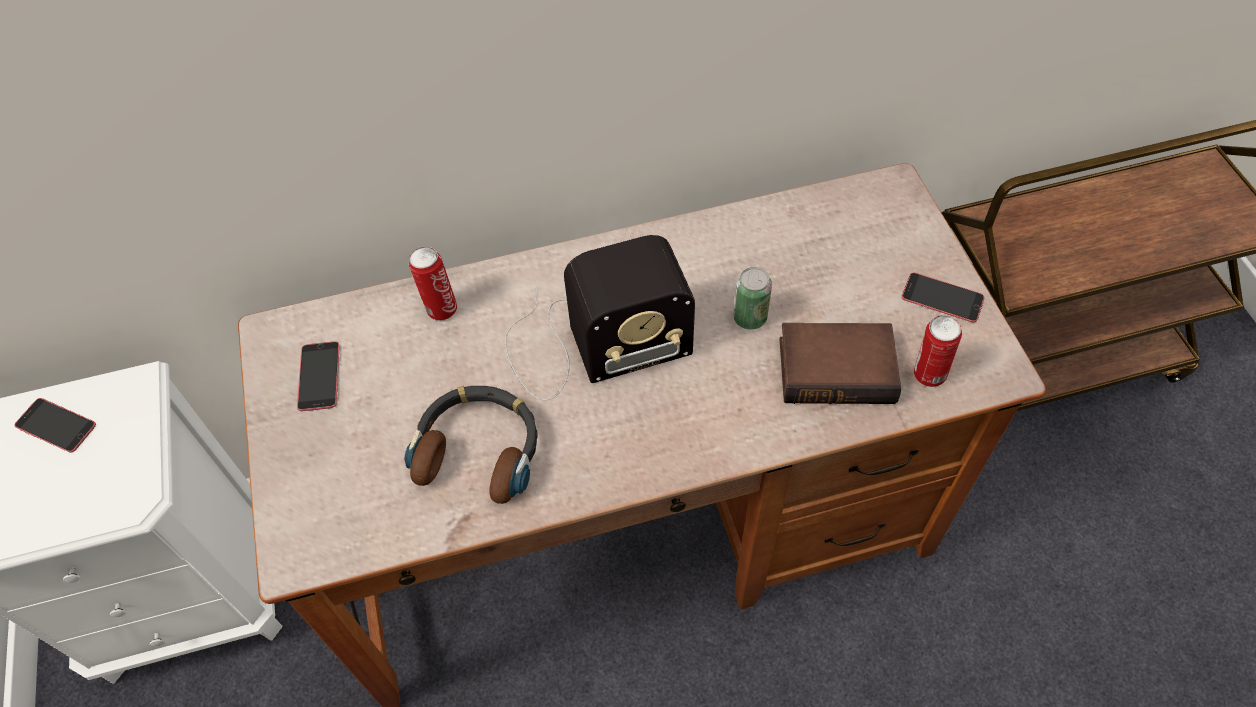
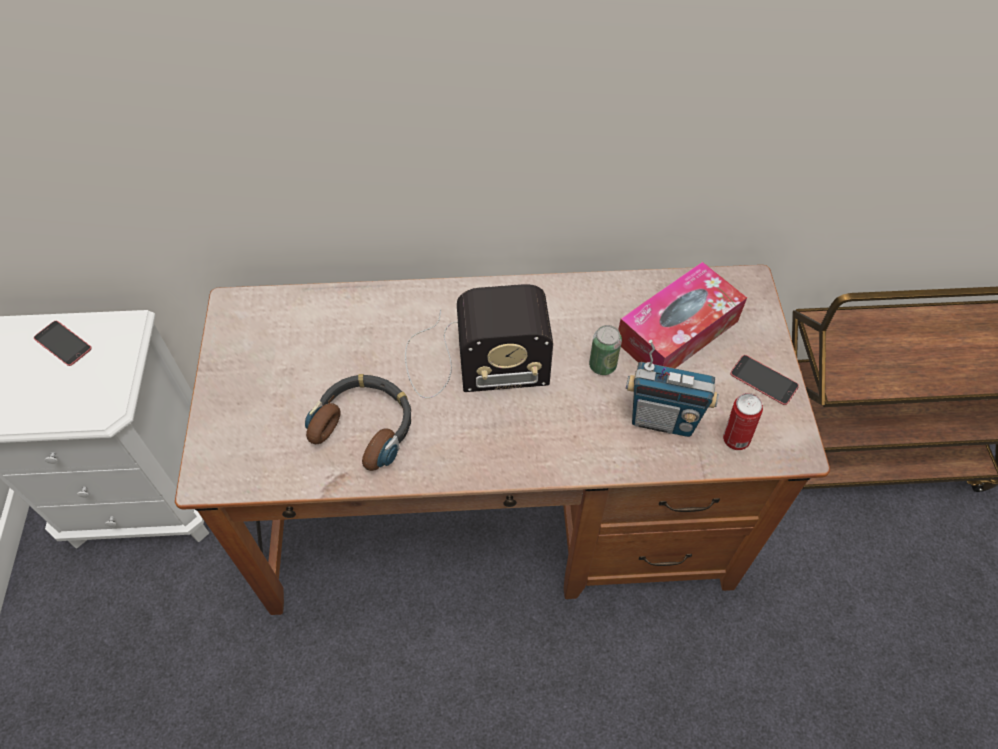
camera: 10 degrees right, 0 degrees up
(319, 376) = (259, 345): phone -> none
(440, 308) = (363, 311): can -> none
(827, 260) = (677, 331): none -> tissue box
(837, 368) = (662, 419): book -> radio

